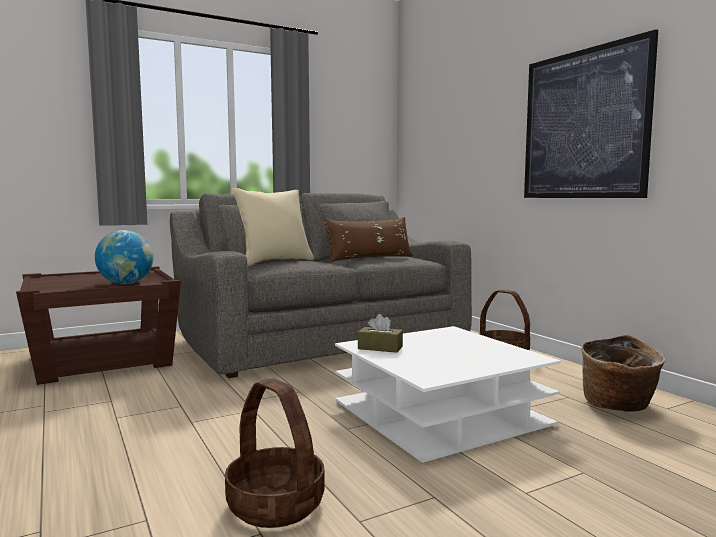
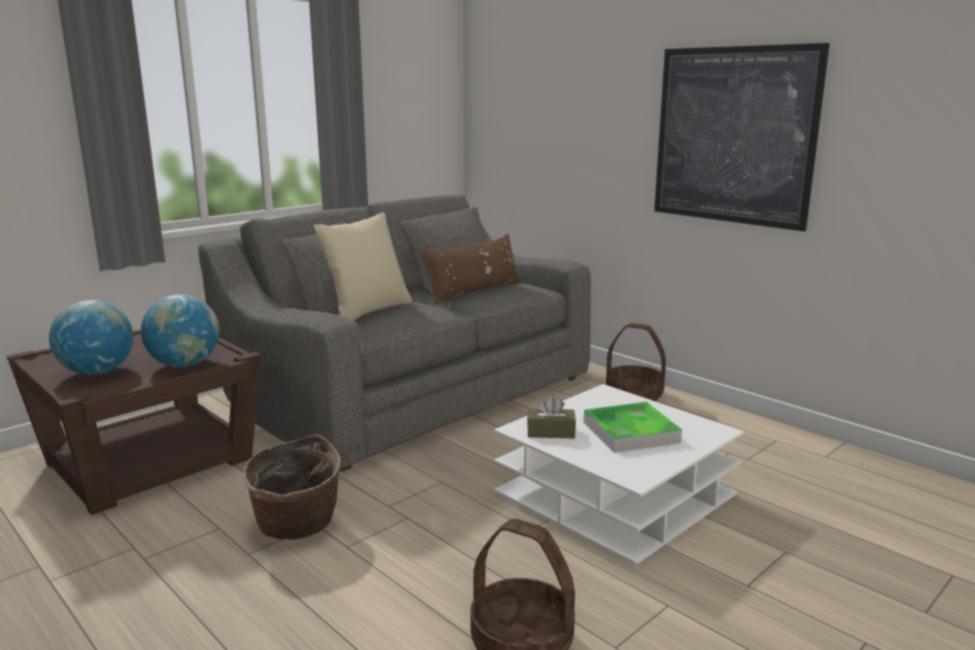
camera: 15 degrees left, 10 degrees up
(66, 284) = (97, 372): none -> globe
(451, 353) = (630, 432): none -> tray
(618, 406) = (780, 460): basket -> basket (297, 527)

